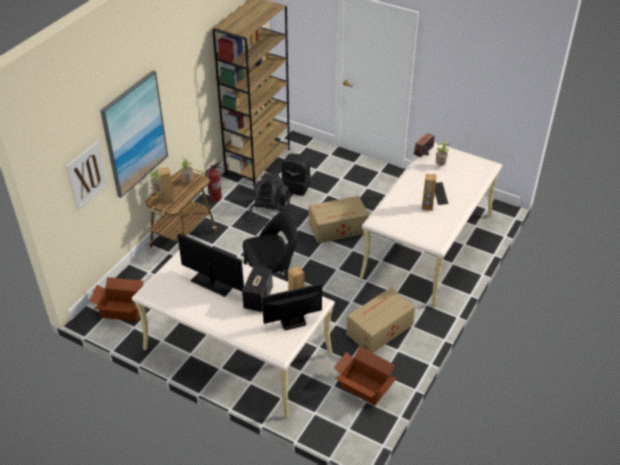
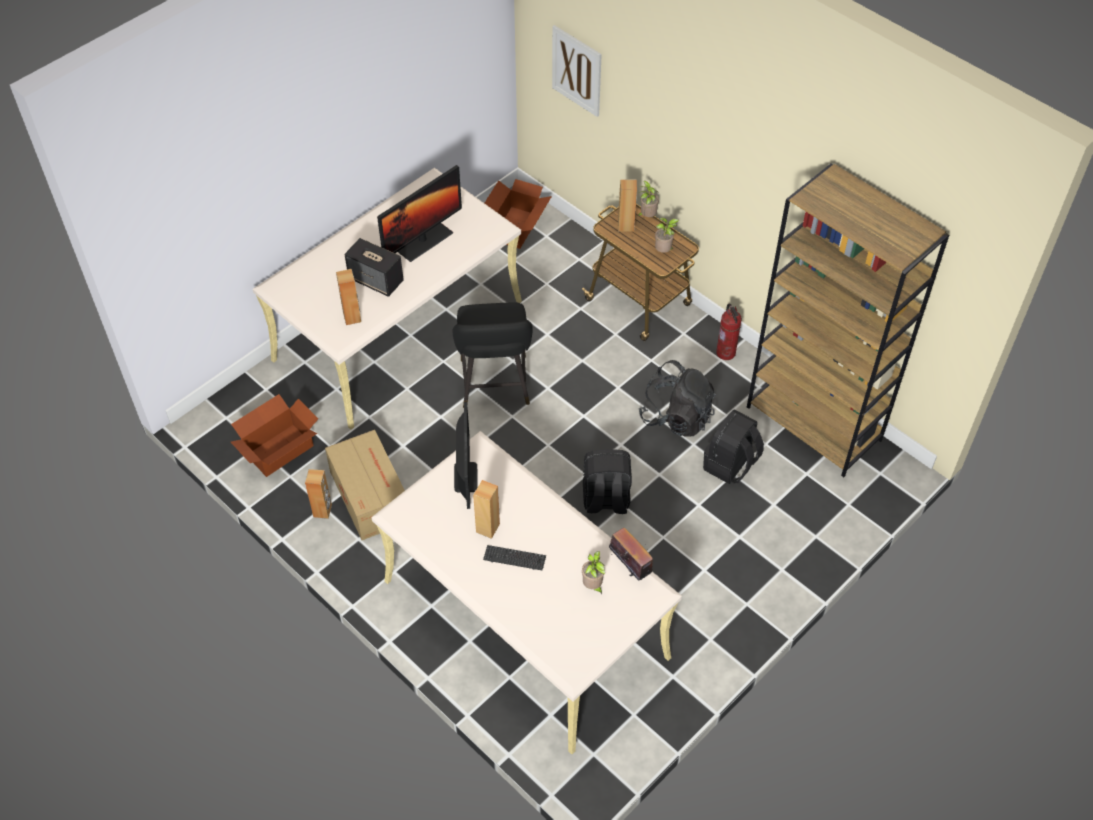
camera: 105 degrees right, 10 degrees up
(135, 134) = (656, 118): picture -> none
(293, 322) = (317, 307): monitor -> monitor (465, 477)
(339, 228) = (605, 500): cardboard box -> black backpack
(400, 350) = (323, 511): none -> brown speaker

